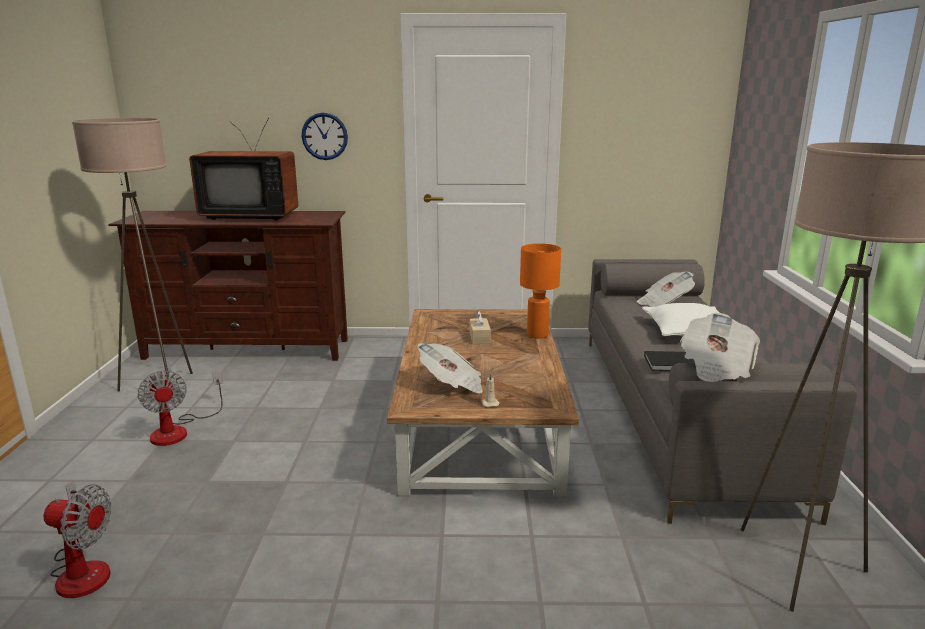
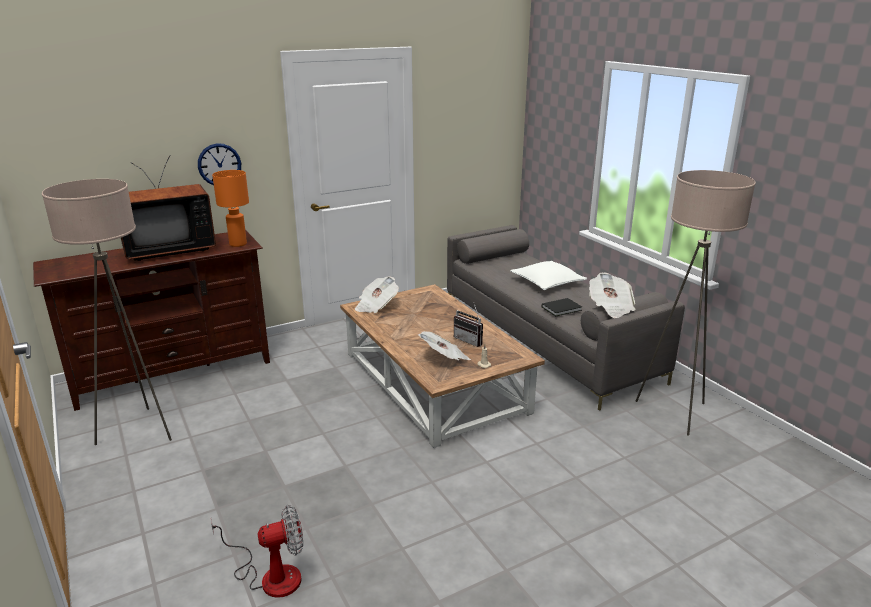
camera: 30 degrees left, 5 degrees up
(179, 430) = (205, 458): fan -> none
(479, 337) = (418, 318): beige tissue box -> none
(509, 373) = (470, 340): none -> radio
(537, 335) = (454, 306): orange table lamp -> orange table lamp (238, 244)
(664, 303) = (511, 262): newspaper -> newspaper (376, 306)

